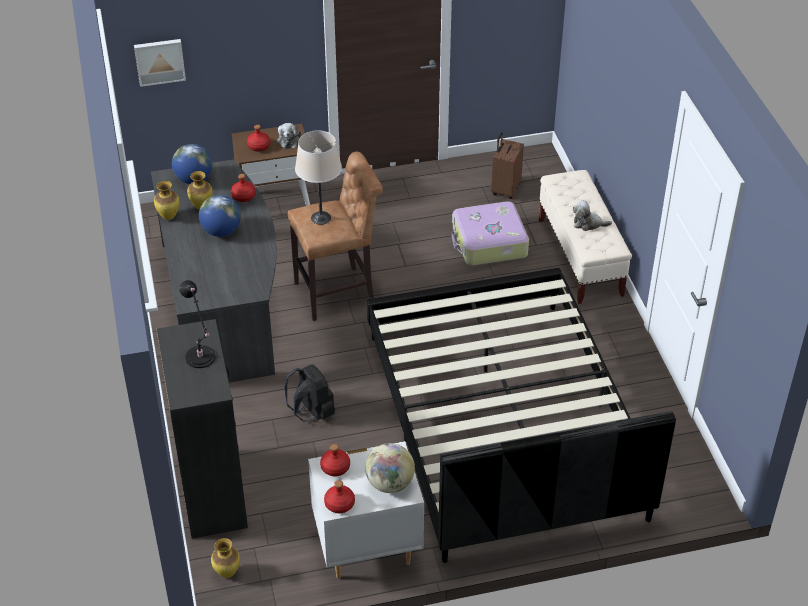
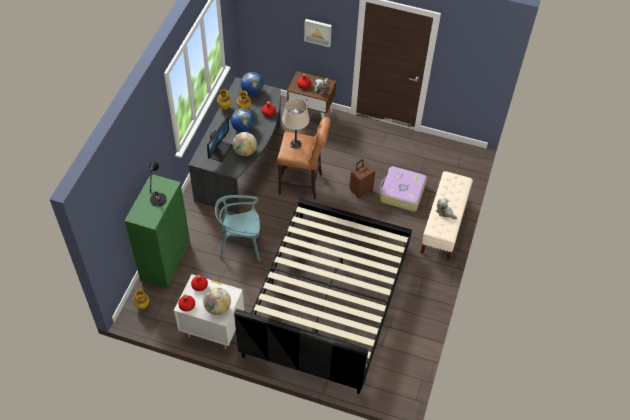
camera: 30 degrees right, 10 degrees up
(159, 61) = (263, 19): picture -> picture (318, 32)
(211, 275) = (220, 150): none -> monitor
(212, 491) = (166, 261): black dresser -> green dresser
(251, 260) = (245, 151): none -> globe
(311, 412) = (240, 244): black backpack -> turquoise chair
(505, 189) = (435, 165): brown suitcase -> brown suitcase (361, 190)

